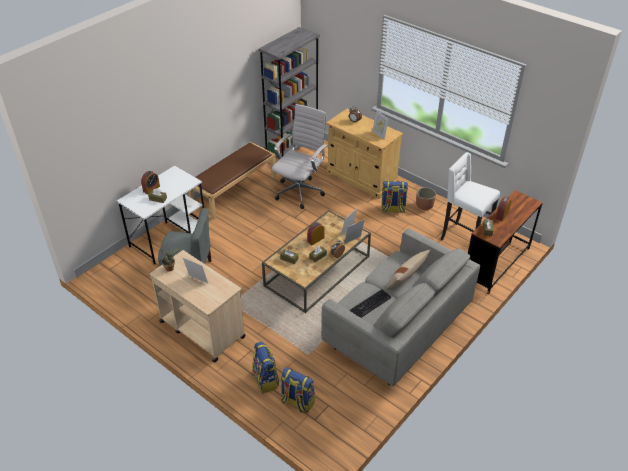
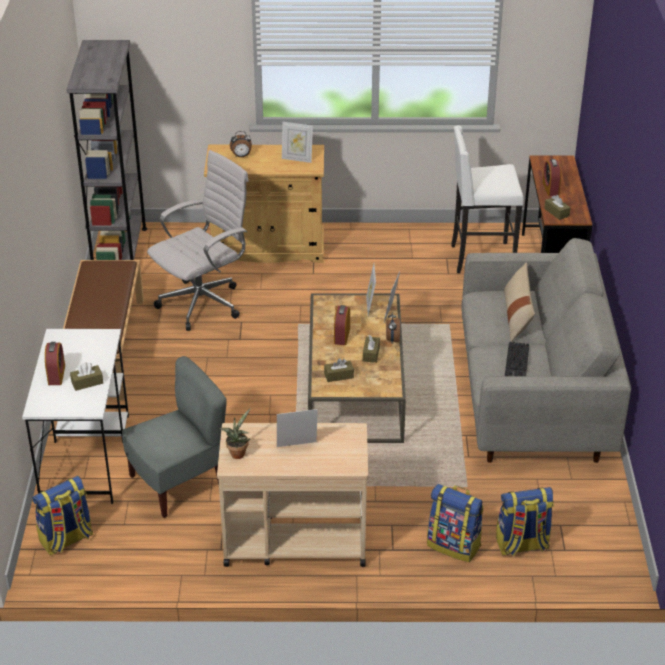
camera: 40 degrees left, 5 degrees down
(300, 191) = (204, 303): white office chair -> white office chair turned 60 degrees clockwise
(392, 209) = (356, 266): backpack -> backpack (66, 539)
(424, 206) = (390, 243): planter -> none

